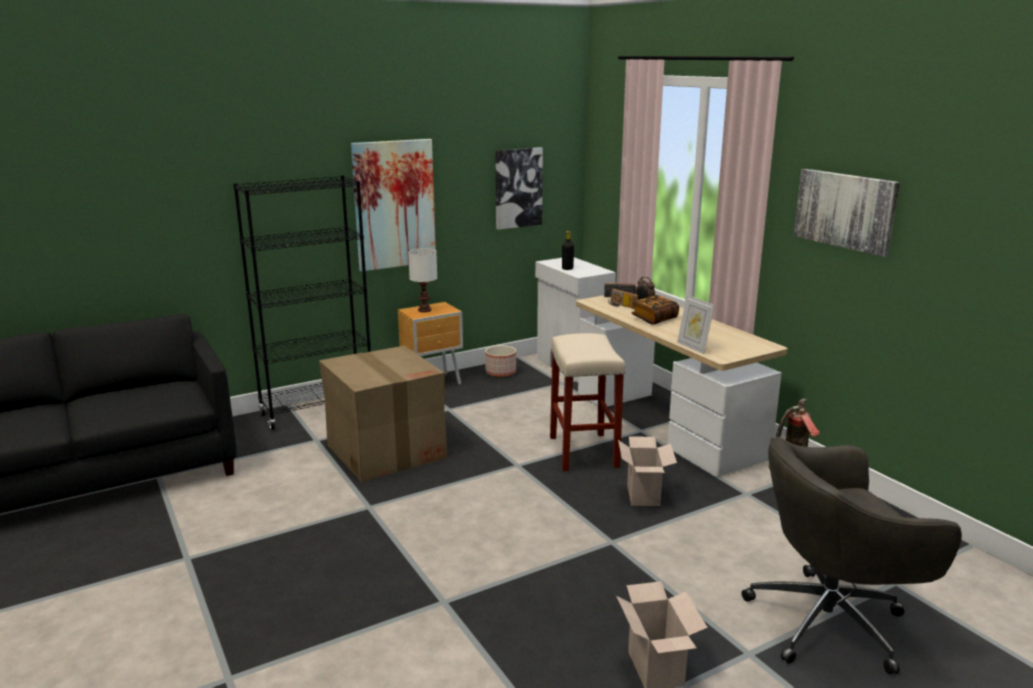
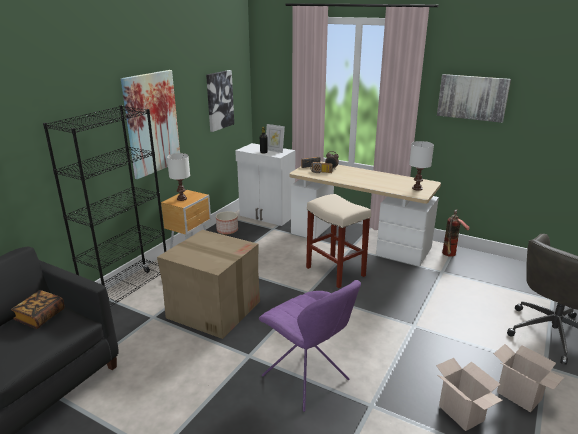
camera: 30 degrees left, 5 degrees up
(403, 551) = (307, 380): none -> purple chair
(644, 496) = (397, 290): cardboard box -> cardboard box (463, 414)
(654, 318) = (351, 177): book -> book (40, 317)
(693, 347) = (398, 192): picture frame -> picture frame (274, 150)
(731, 348) = (416, 188): none -> white table lamp

